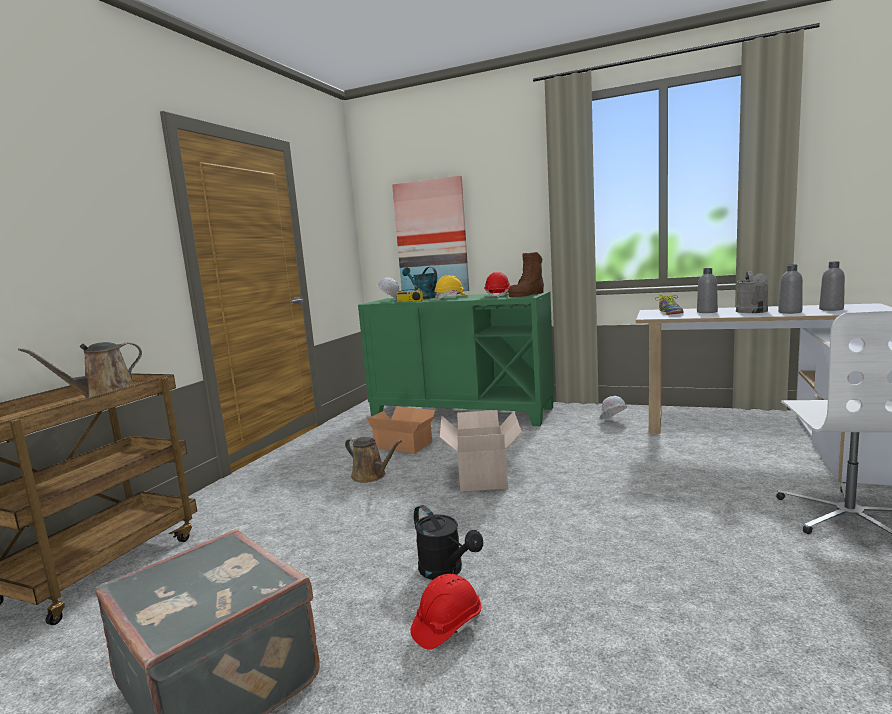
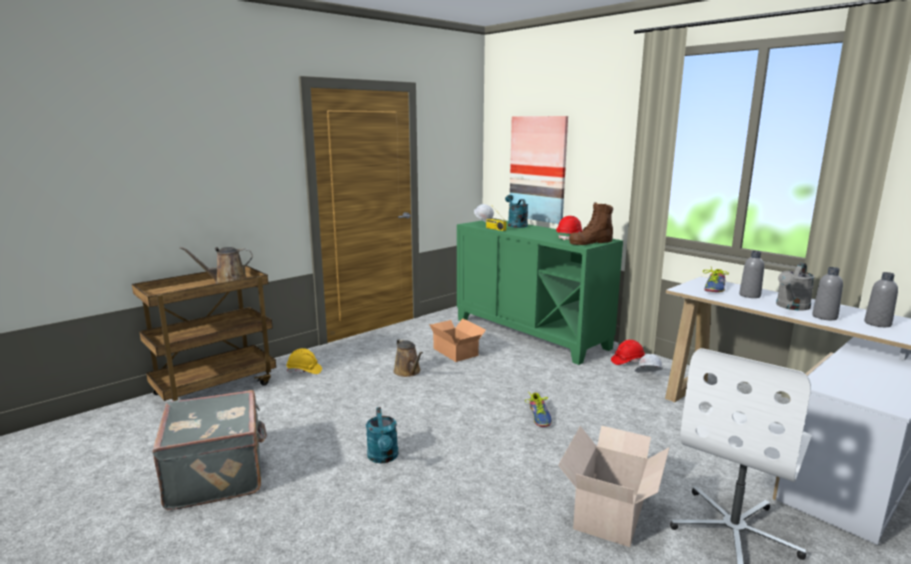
camera: 25 degrees right, 5 degrees up
(446, 571) = (383, 457): black watering can -> turquoise watering can
(447, 626) = (348, 491): red hard hat -> red hard hat (627, 361)
(451, 297) = (532, 231): yellow hard hat -> yellow hard hat (304, 371)
(482, 474) = (484, 395): cardboard box -> cardboard box (611, 511)
(563, 478) = (539, 416): none -> shoe

